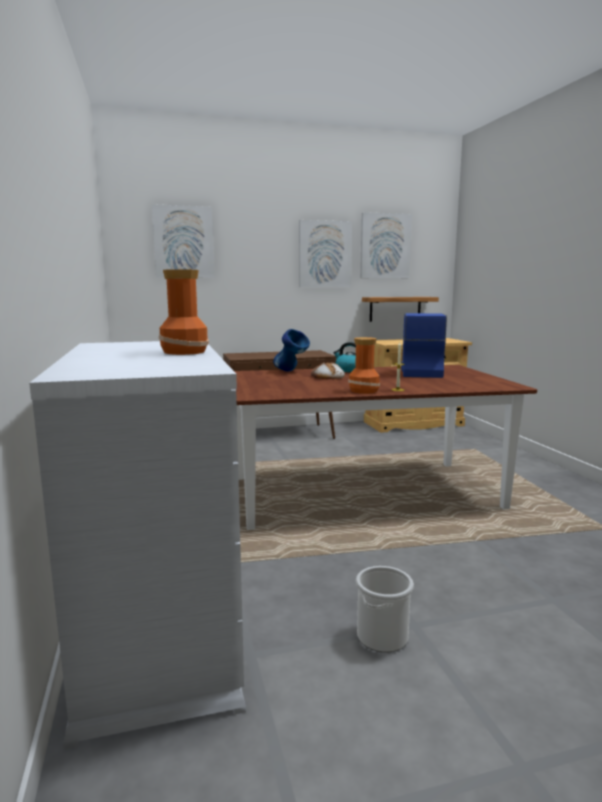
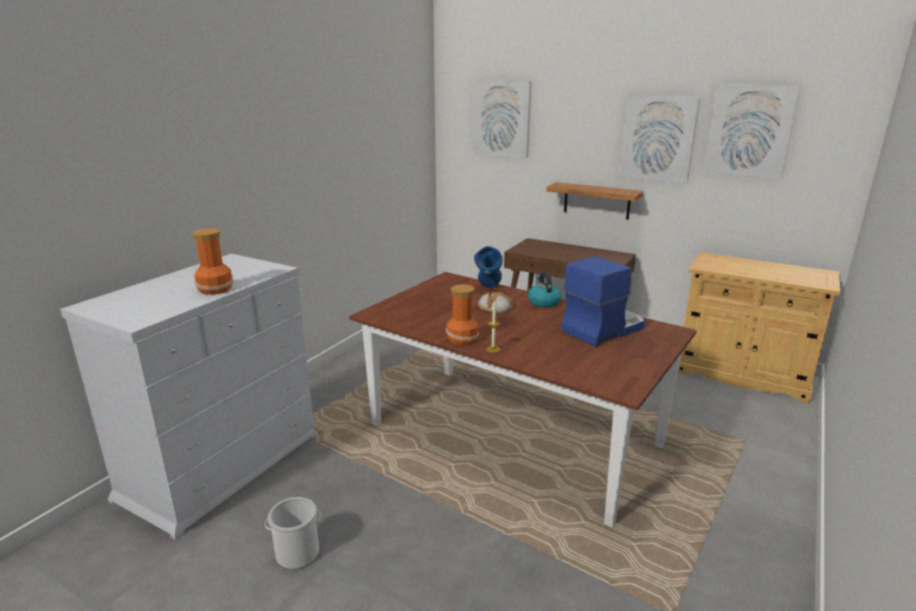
camera: 45 degrees right, 10 degrees up
(395, 309) = (754, 217): shelf -> shelf (596, 200)

